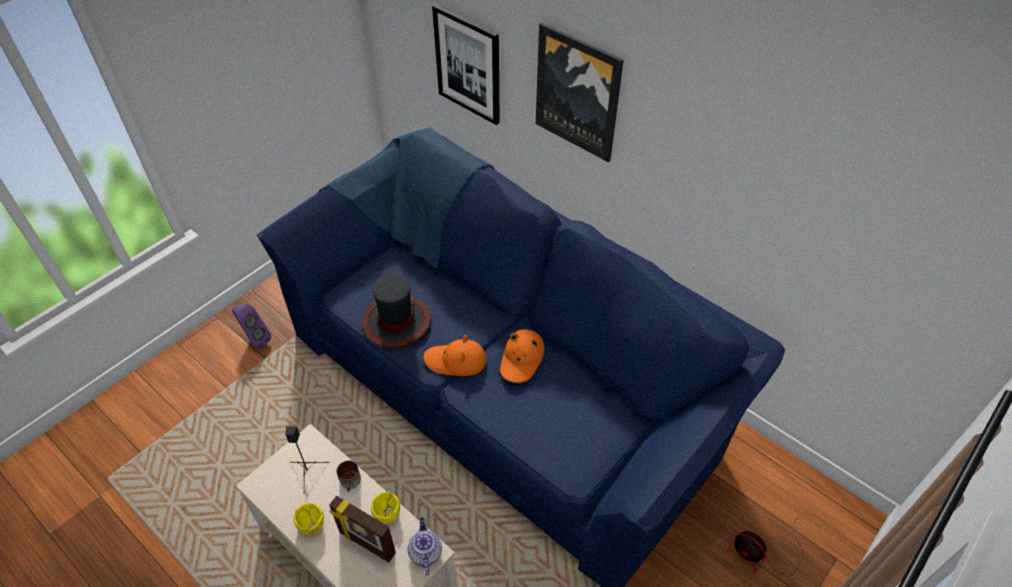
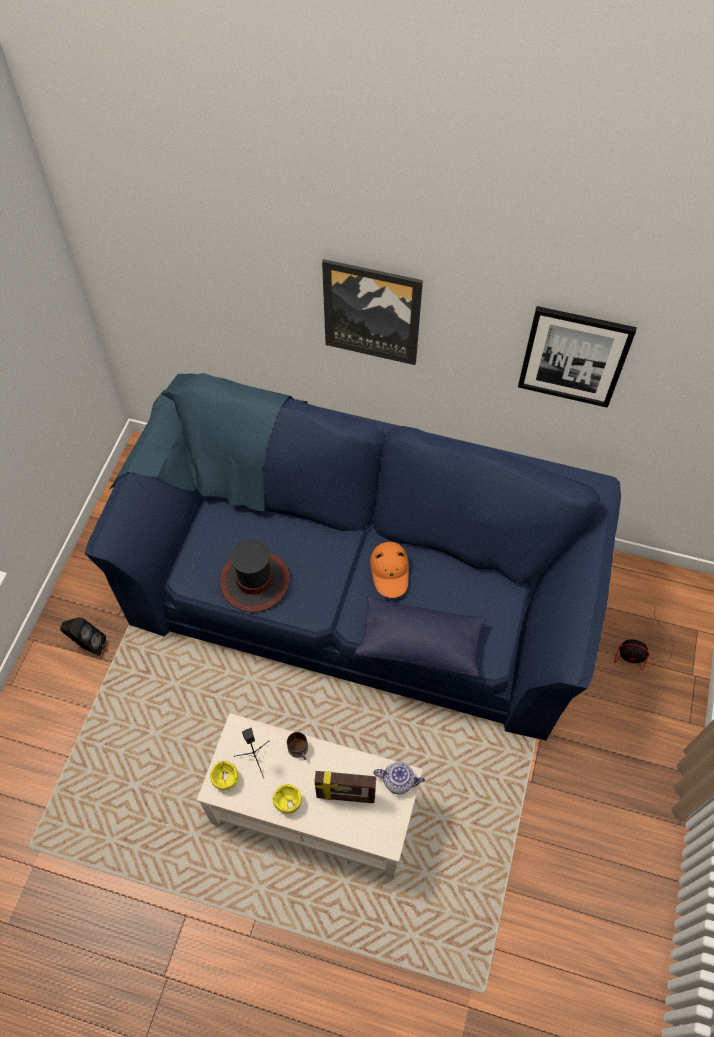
camera: 25 degrees left, 10 degrees up
(255, 339) = (88, 646): purple speaker -> black speaker
(387, 513) = (348, 762): yellow bowl -> yellow bowl (225, 779)
(425, 553) = (399, 781): teapot -> teapot turned 135 degrees clockwise
(456, 361) = (332, 597): orange hat -> none
(468, 65) = (232, 303): picture -> picture (574, 356)
(515, 432) = (420, 643): none -> blue pillow

